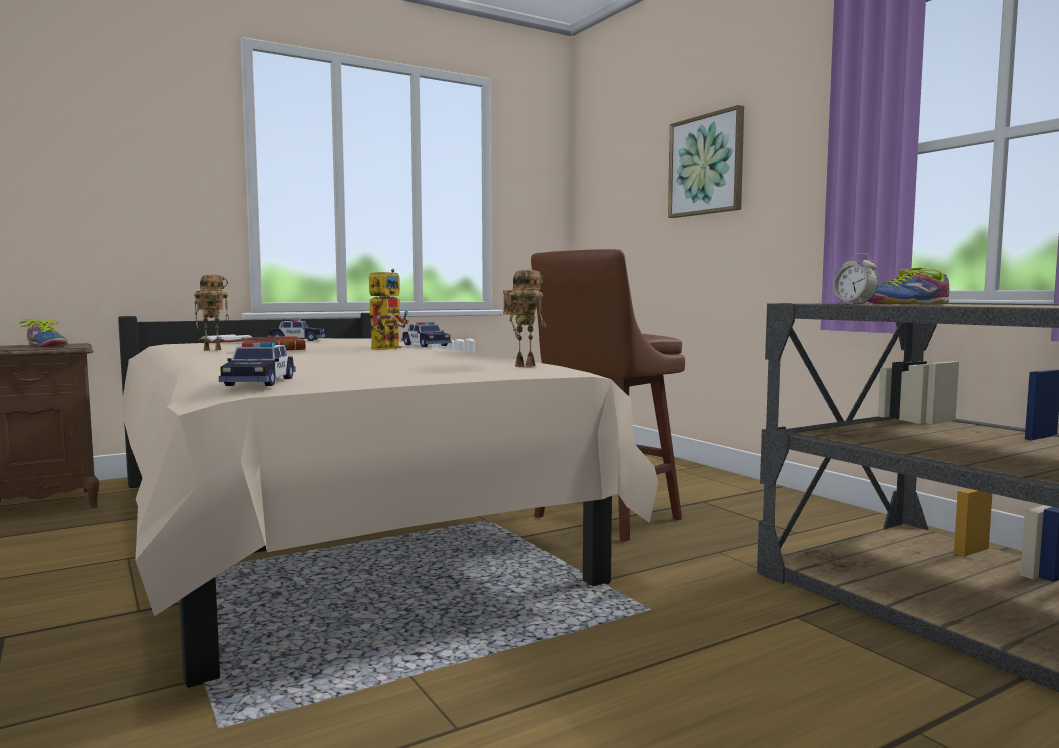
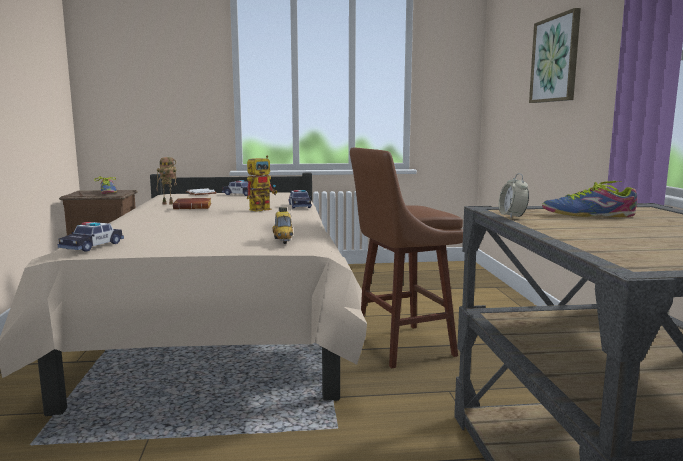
camera: 25 degrees right, 5 degrees up
(524, 366) = (283, 240): toy robot -> toy car

